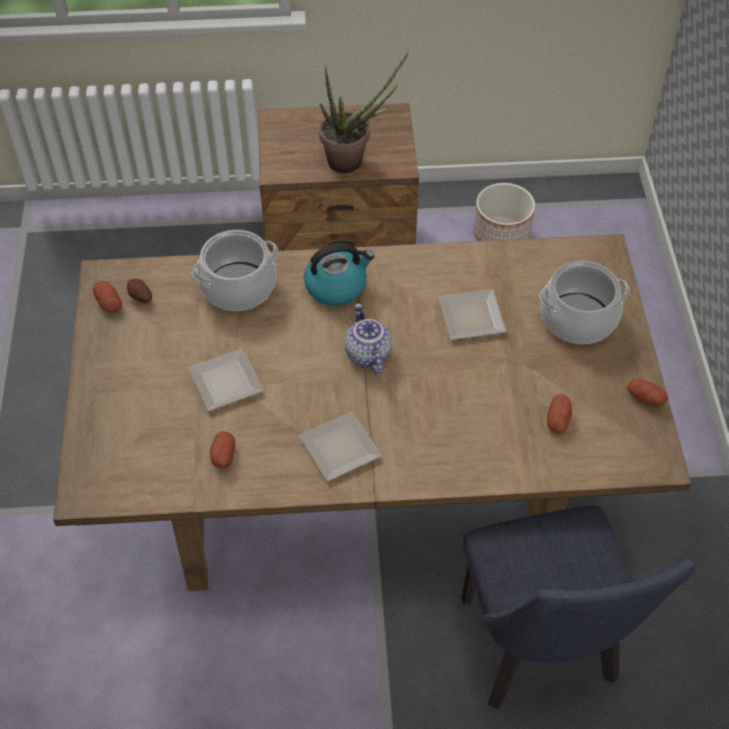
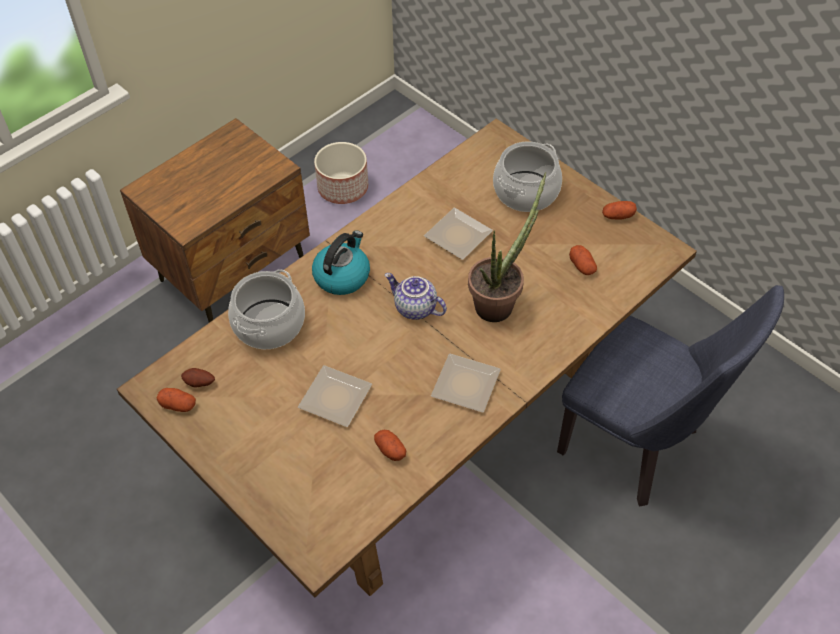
camera: 40 degrees left, 0 degrees up
(353, 160) = (237, 184): potted plant -> potted plant (499, 302)

